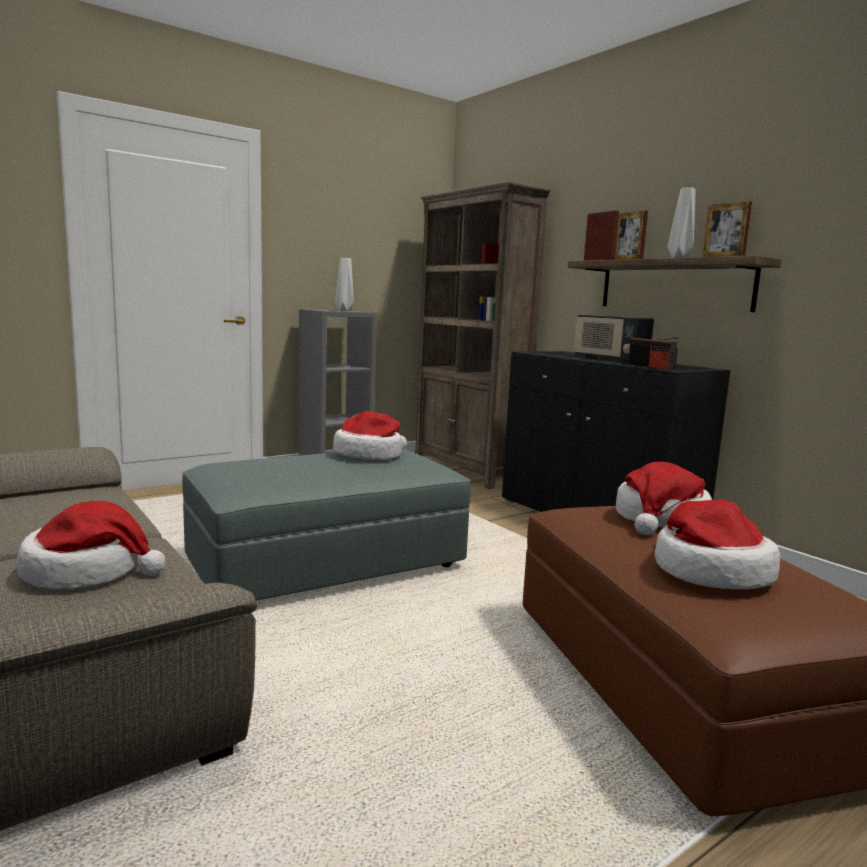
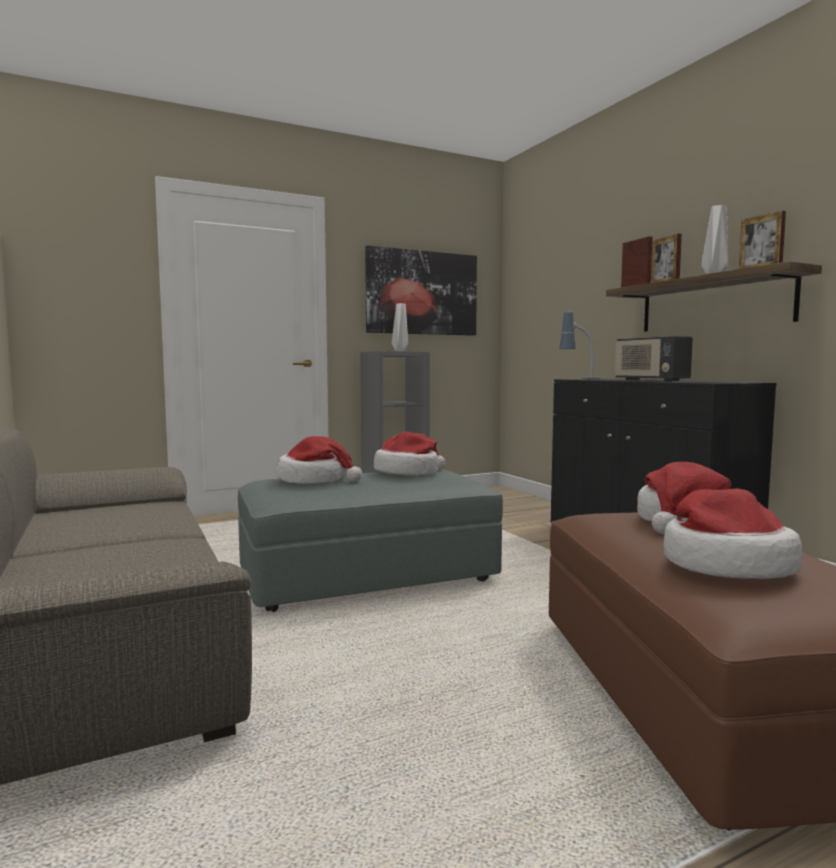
camera: 10 degrees right, 5 degrees down
(88, 571) = (126, 560): hat -> hat (314, 480)
(366, 245) = (422, 293): none -> picture
(468, 471) = (522, 500): brown bookcase -> none
(537, 352) = (579, 379): none -> table lamp
(650, 367) = (688, 382): radio -> none

